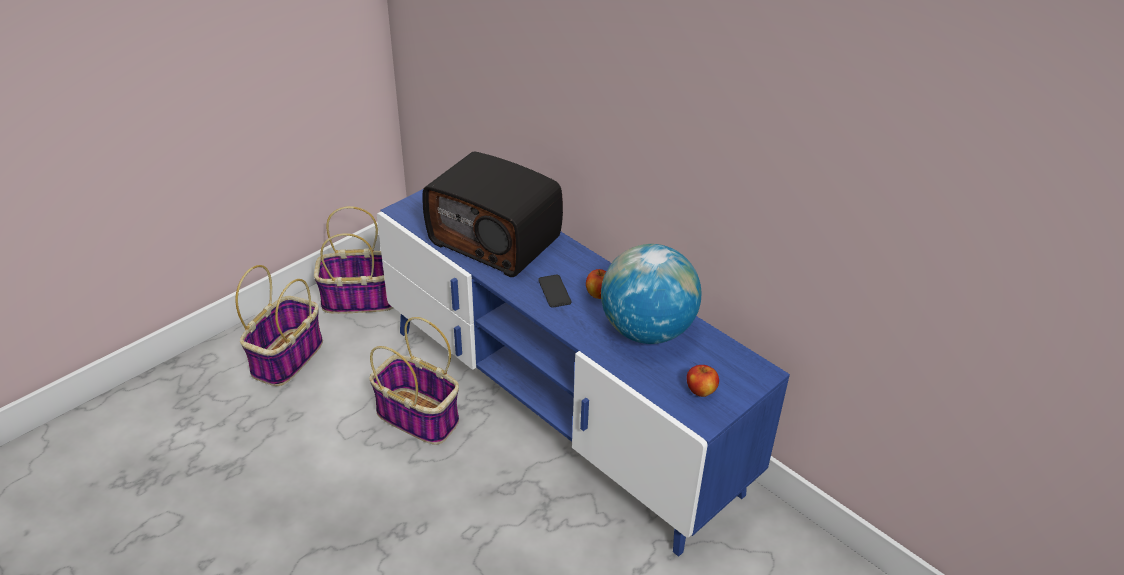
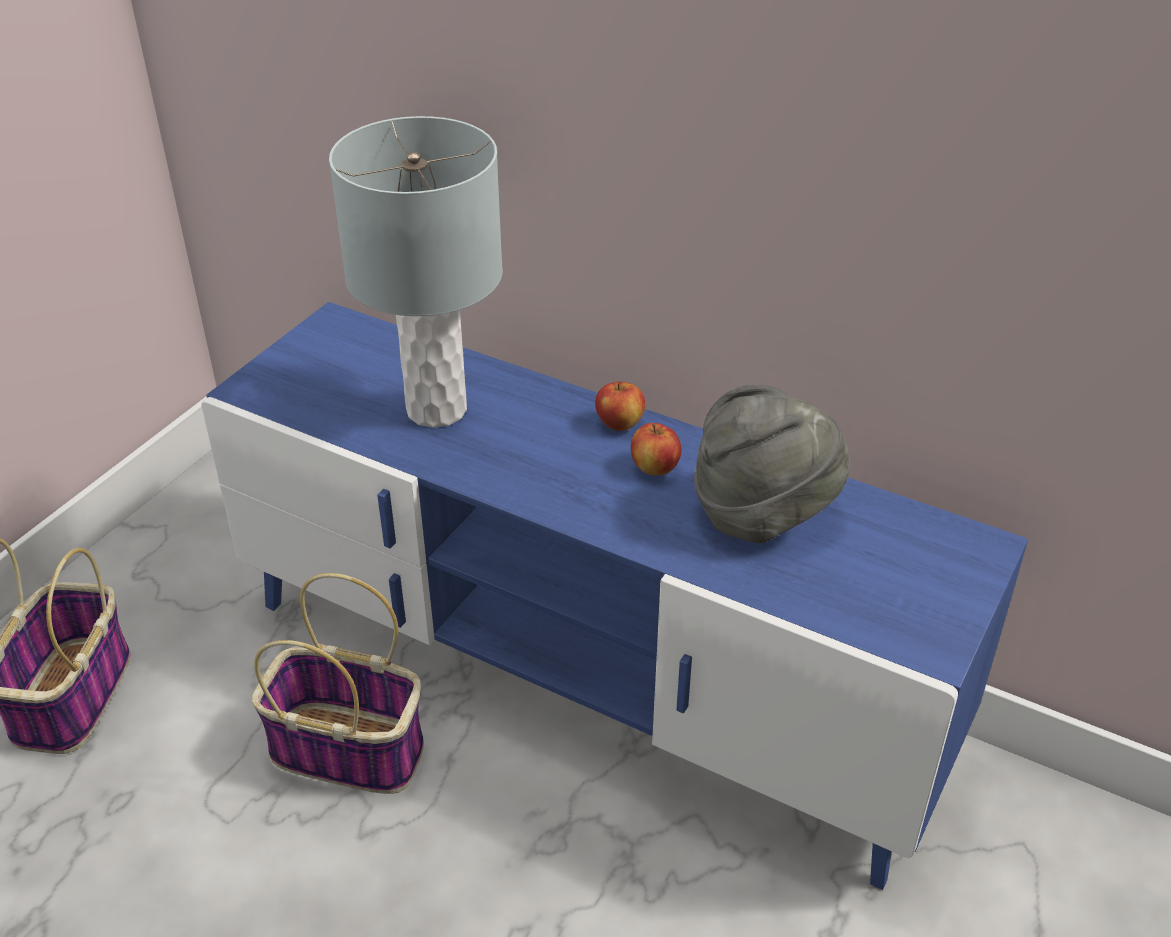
camera: 15 degrees left, 0 degrees up
(360, 299) = (175, 563): basket -> none
(496, 240) = (437, 409): radio -> grey table lamp
(554, 291) = (576, 478): phone -> none
(647, 330) = (763, 513): globe -> grey hat
(701, 391) = (903, 600): apple -> apple (620, 424)

